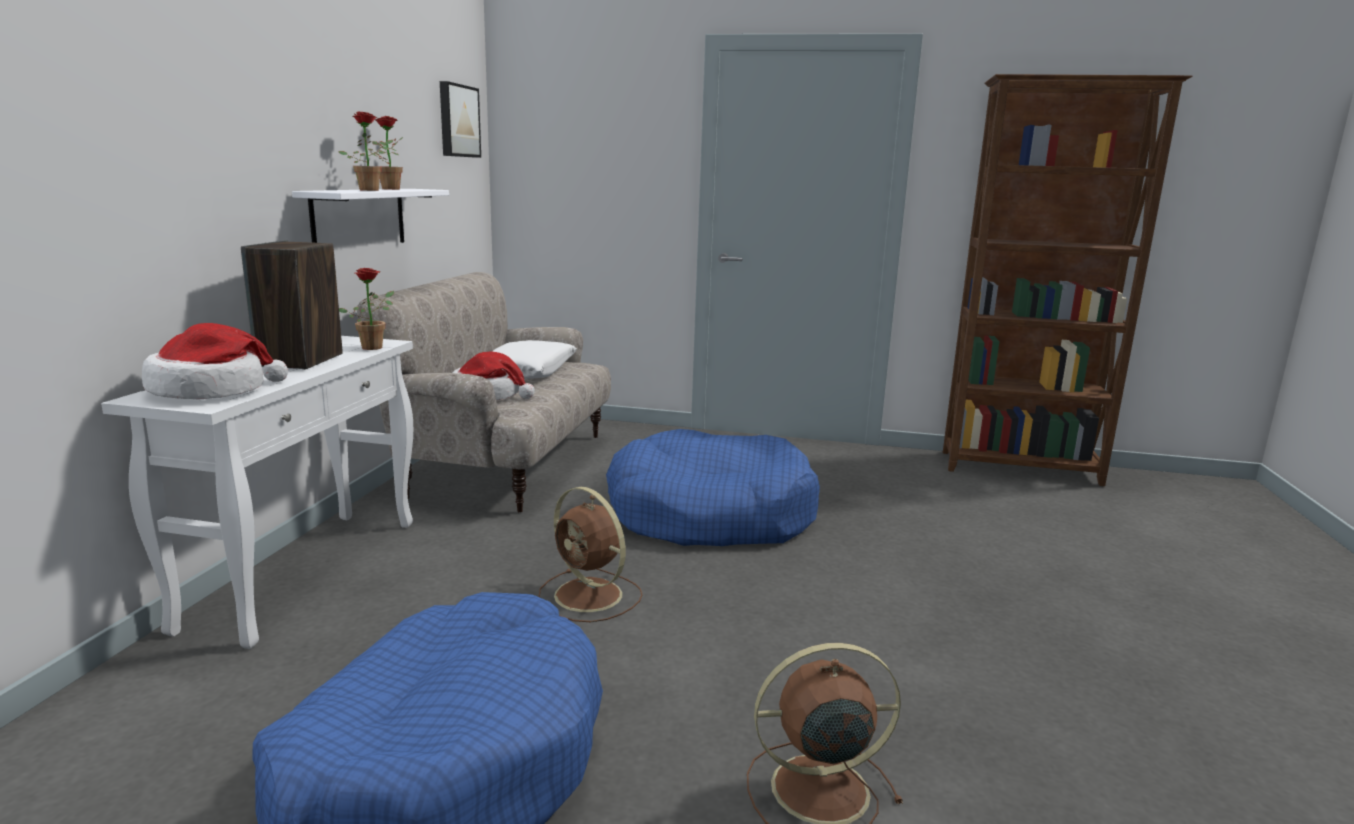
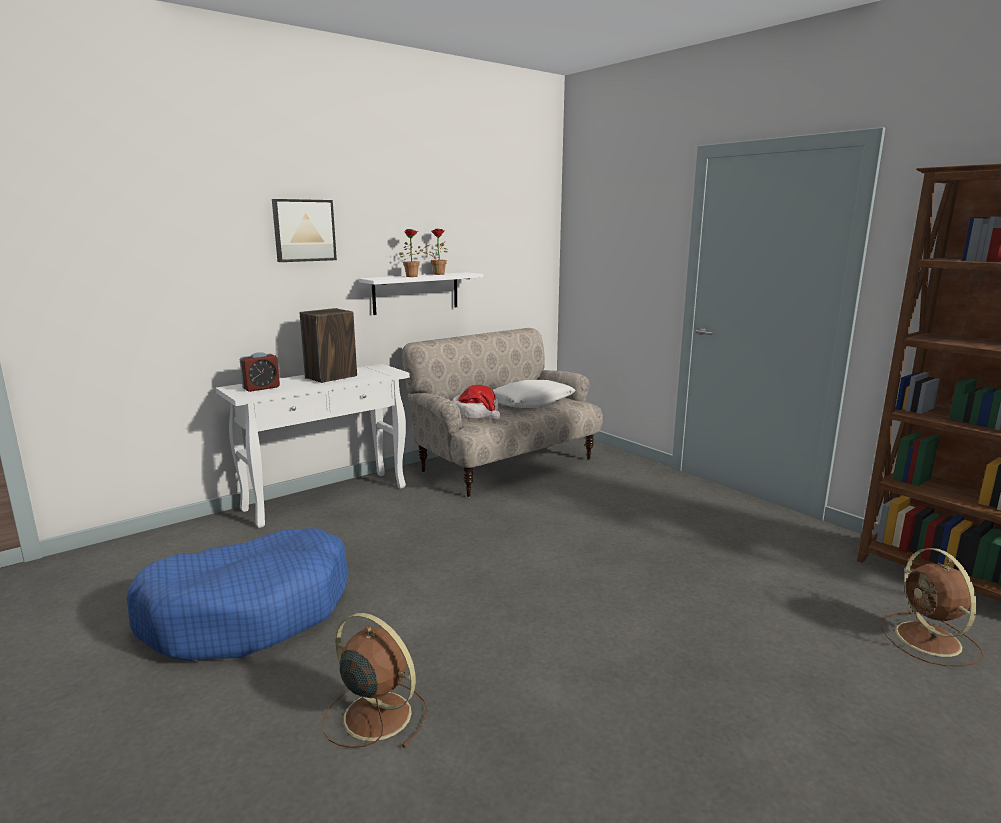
camera: 40 degrees right, 0 degrees up
(211, 390) = (261, 388): hat -> alarm clock
(374, 347) = (381, 374): potted plant -> none
(457, 121) = (522, 223): picture -> picture (303, 230)
(590, 596) = (430, 558): brown fan -> brown fan (930, 640)
(710, 514) = (582, 533): blue dog bed -> none

